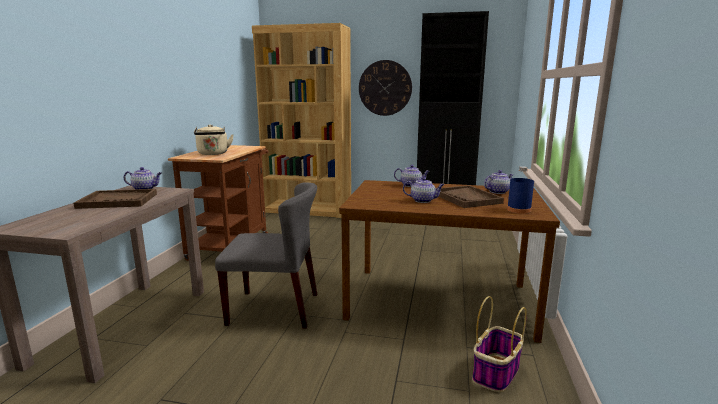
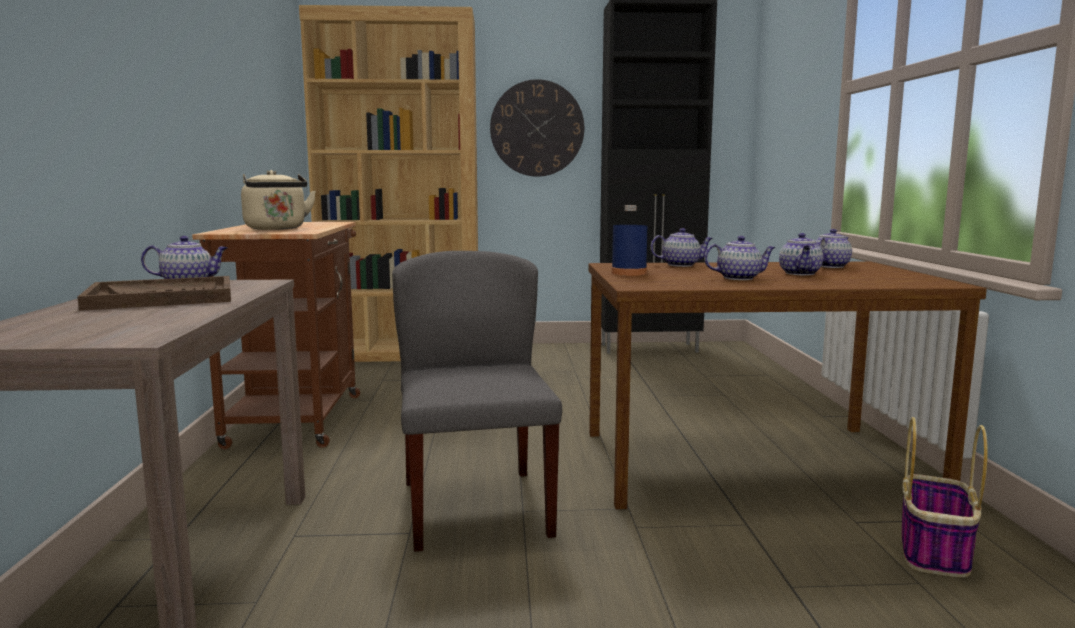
camera: 15 degrees left, 5 degrees down
(275, 309) = (474, 507): grey chair -> grey chair turned 90 degrees counterclockwise
(466, 198) = (800, 273): brown tray -> teapot
(519, 210) = (904, 280): blue bottle -> blue bottle (629, 273)

